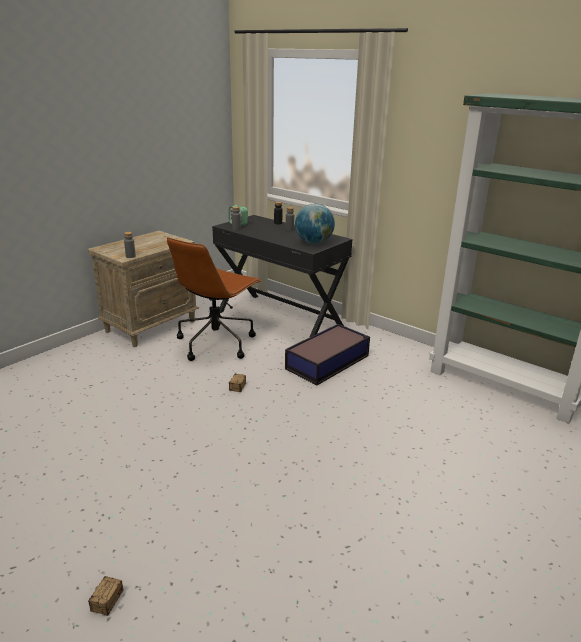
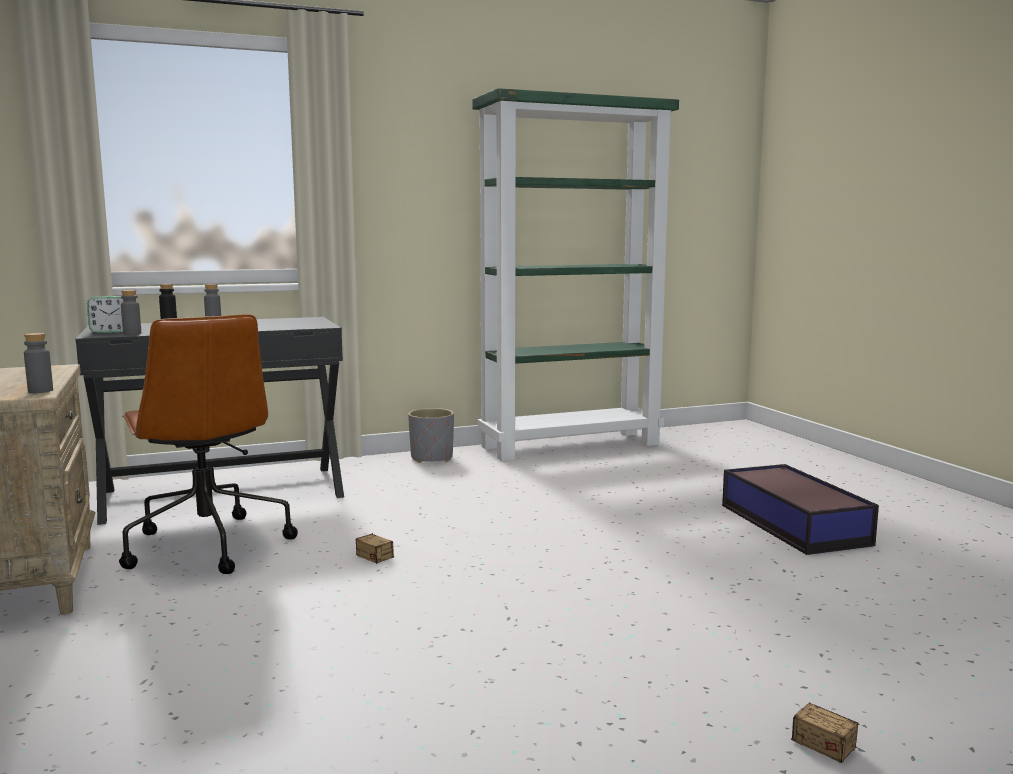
camera: 60 degrees left, 15 degrees down
(314, 243) = (299, 323): globe -> none
(328, 362) = (399, 495): storage box -> storage box (793, 523)
(403, 348) = (432, 458): none -> grey planter

